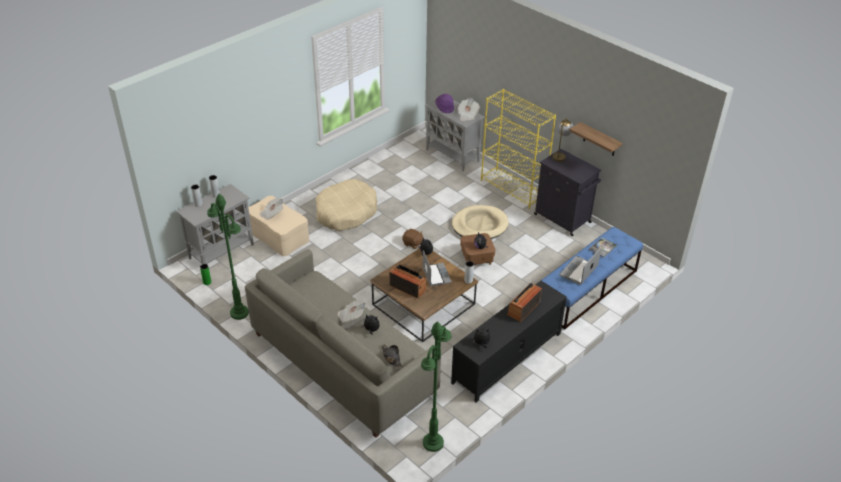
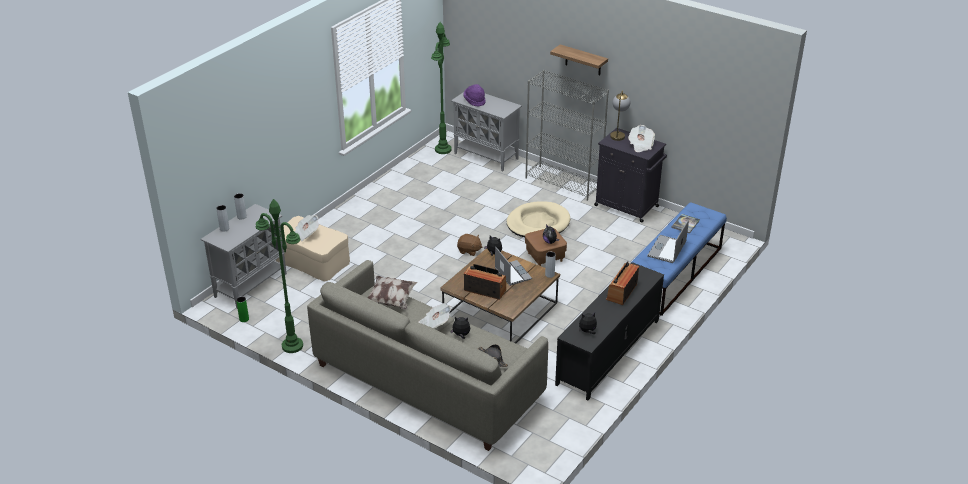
camera: 10 degrees left, 5 degrees down
(321, 288) = (391, 300): none -> pillow
(346, 212) = (383, 228): beige dog bed -> none
(433, 442) = (553, 446): green floor lamp -> green floor lamp (443, 149)
(467, 115) = (502, 106): newspaper -> newspaper (640, 145)
(513, 189) = (563, 183): yellow bookcase -> grey bookcase
(599, 140) = (661, 110): shelf -> shelf (583, 60)

